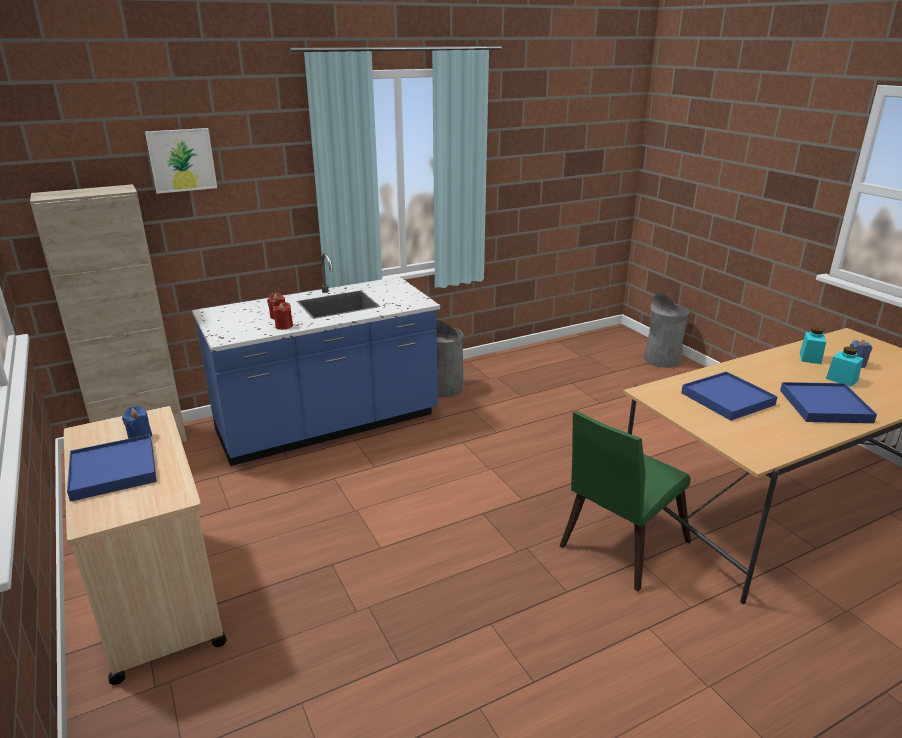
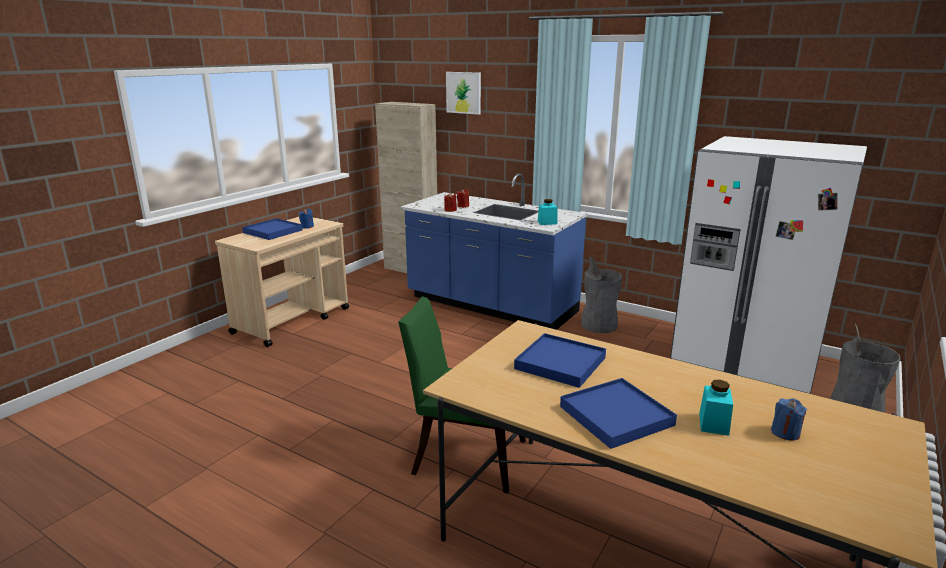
camera: 60 degrees right, 5 degrees down
(569, 361) = (745, 363): none -> white fridge
(810, 358) = (749, 400): turquoise jar -> turquoise jar (547, 222)

